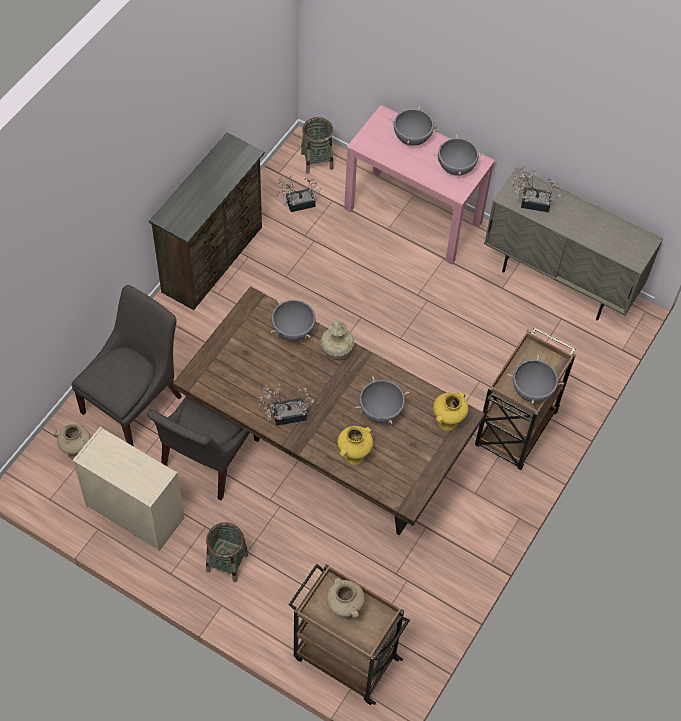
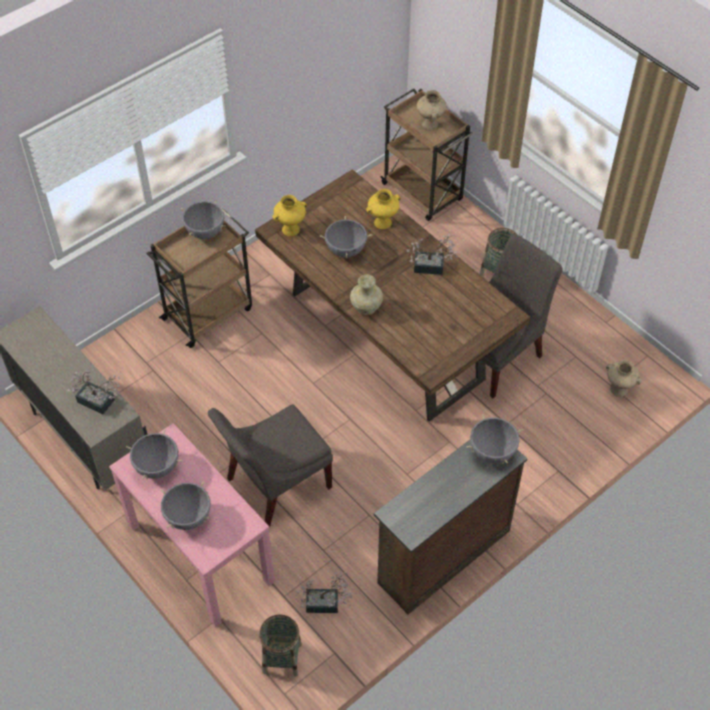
camera: 160 degrees left, 5 degrees down
(134, 511) = (572, 328): beige dresser -> none
(135, 401) = (556, 422): grey chair -> grey chair (274, 485)
(293, 331) = (401, 336): grey cooking pot -> grey cooking pot (492, 452)

